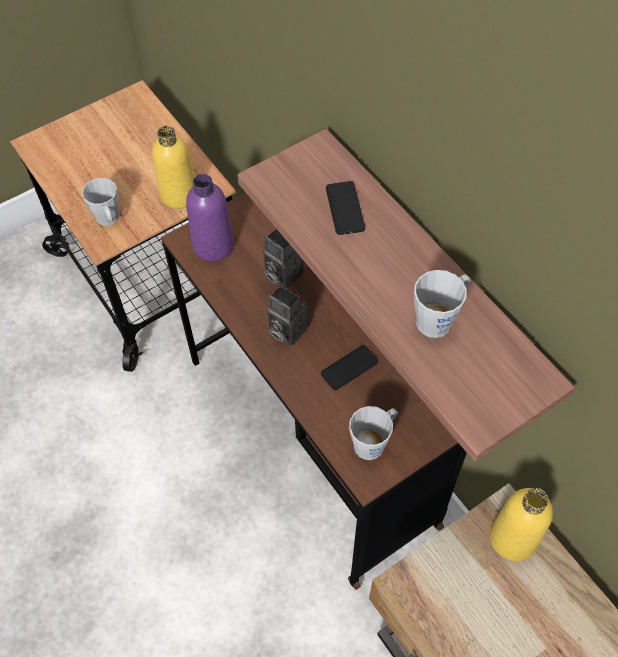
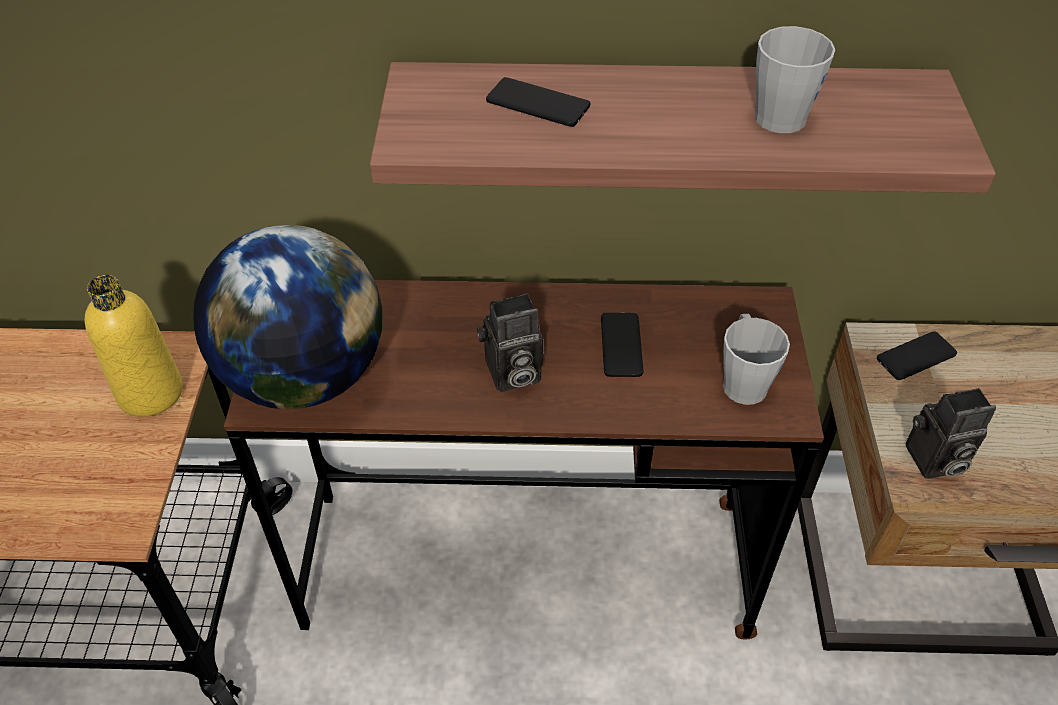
camera: 55 degrees left, 10 degrees down
(109, 219) = (90, 496): grey mug -> none
(213, 245) = (304, 376): purple bottle -> globe
(281, 274) = (423, 334): camera -> camera (933, 461)
(513, 538) = (916, 356): yellow bottle -> phone

